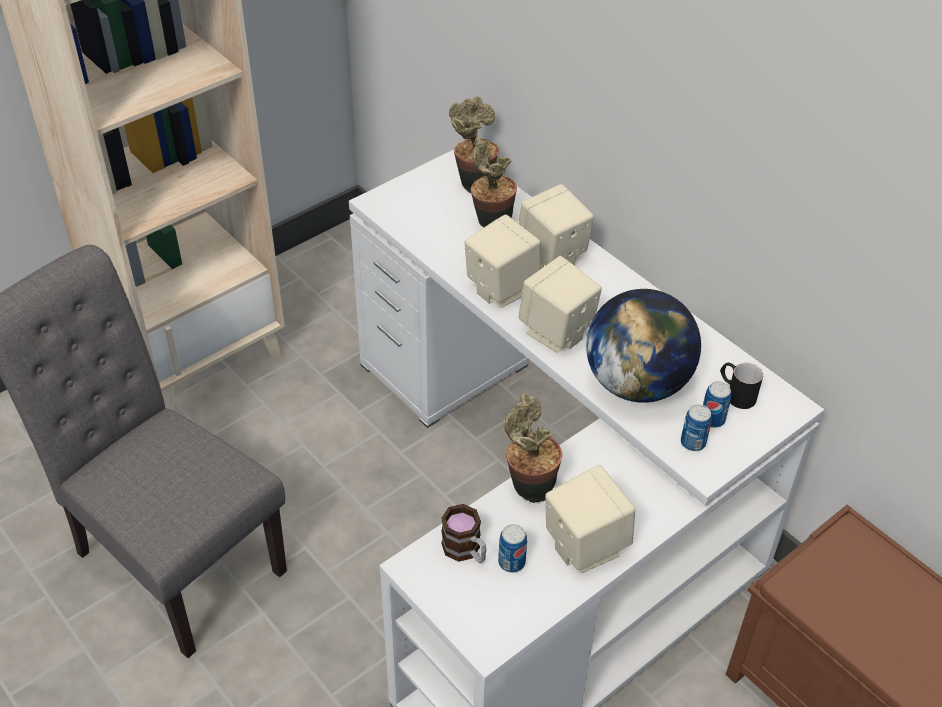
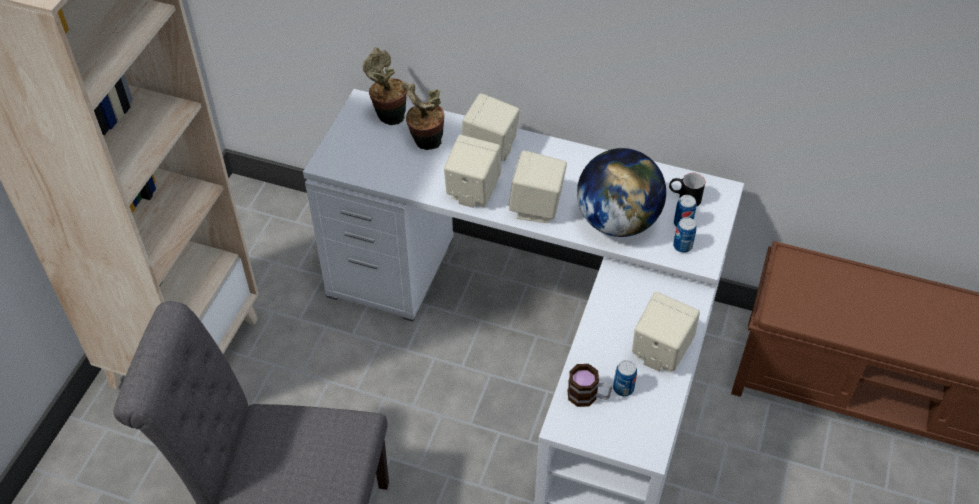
camera: 30 degrees left, 5 degrees up
(528, 487) = (594, 330): potted plant -> none

